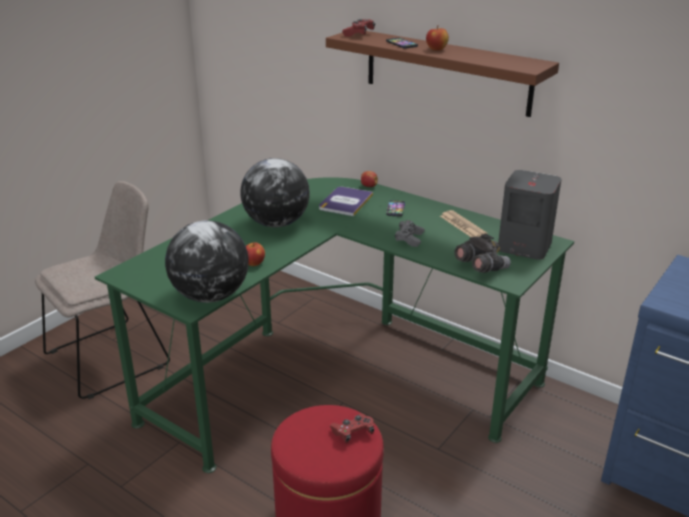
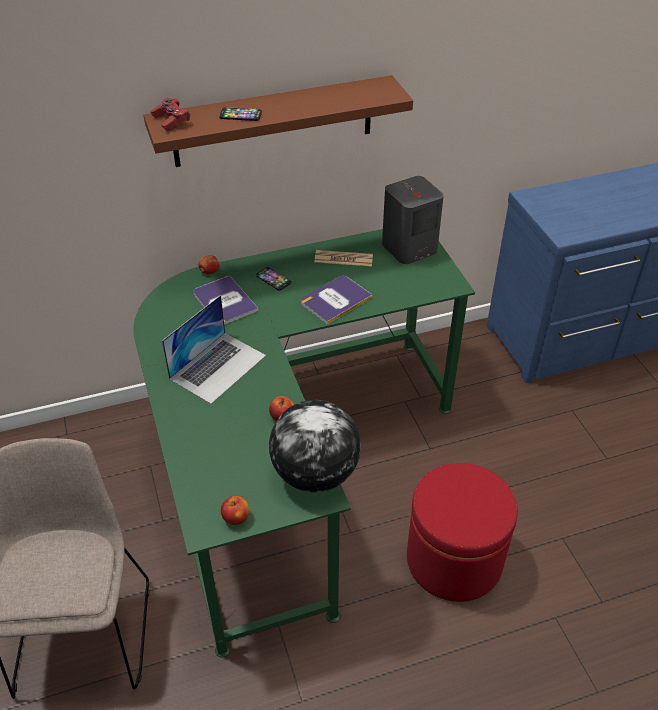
camera: 55 degrees left, 15 degrees up
(277, 223) = (218, 366): globe -> laptop
(353, 433) = (469, 482): red game controller -> none
(409, 239) = (335, 300): grey game controller -> book
(436, 49) = (283, 107): apple -> apple (236, 518)
(480, 267) = (419, 288): grey binoculars -> none

